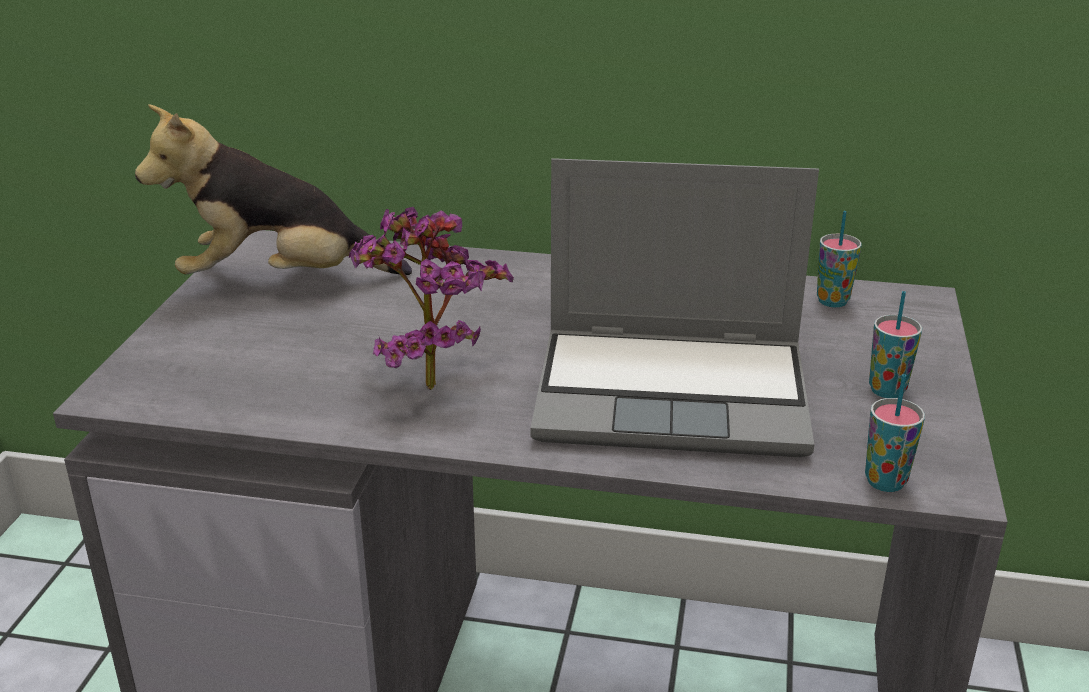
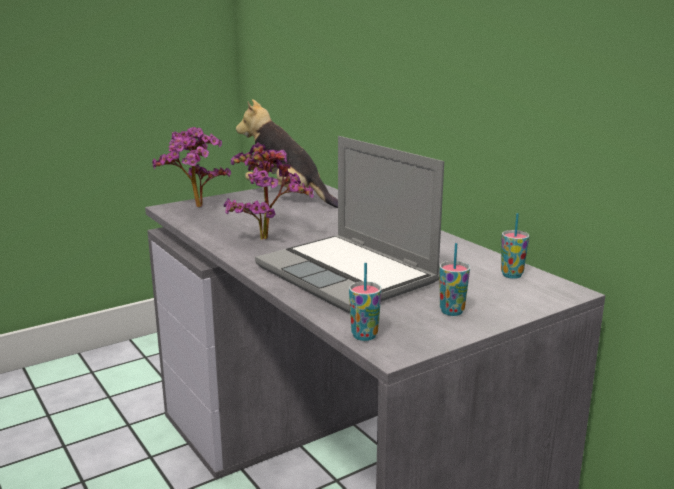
camera: 45 degrees right, 10 degrees down
(170, 373) = (196, 208): none -> potted plant

